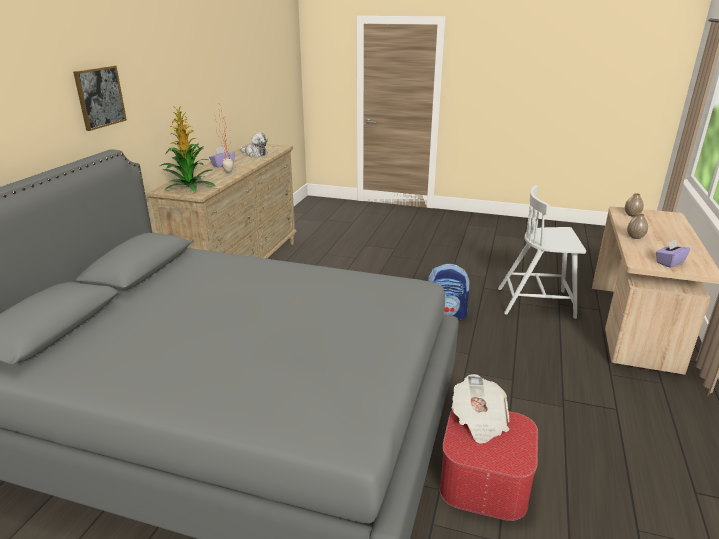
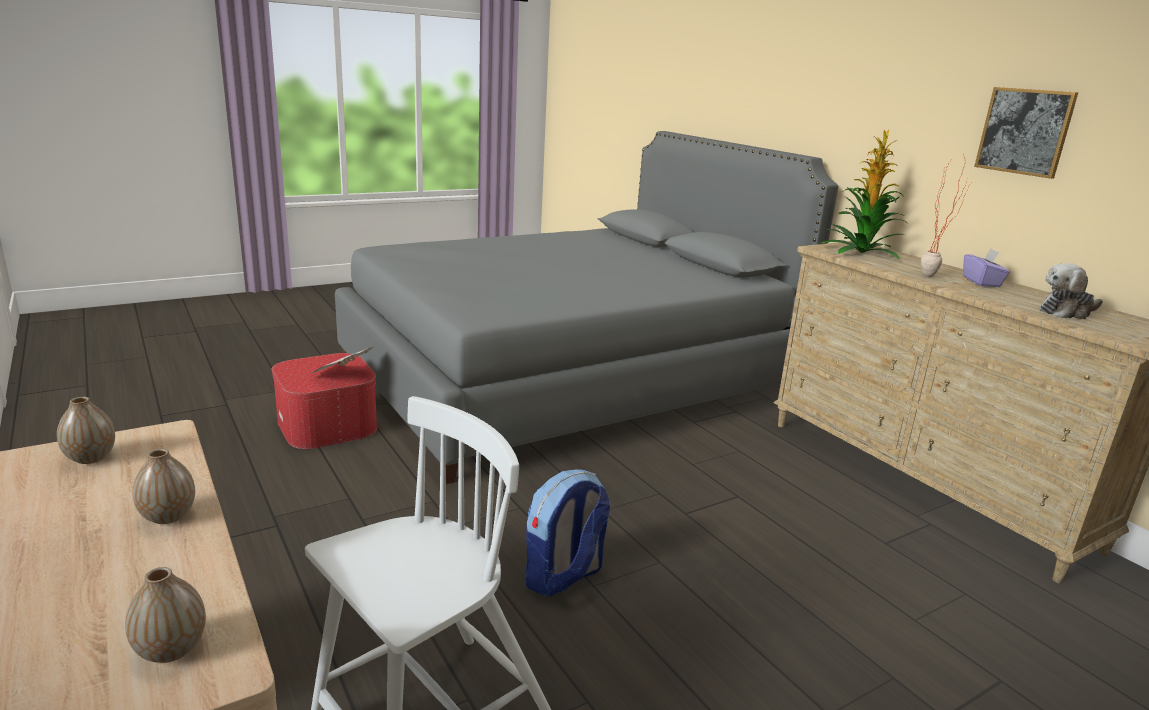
camera: 130 degrees right, 5 degrees down
(100, 97) = (846, 99): picture -> picture (1024, 131)
(669, 262) = (91, 458): purple tissue box -> vase

